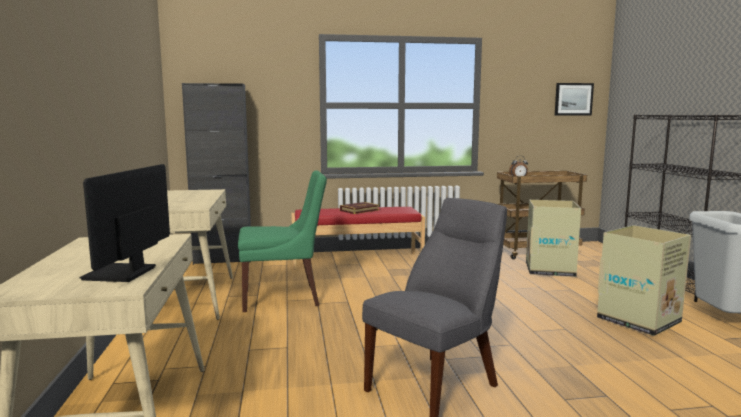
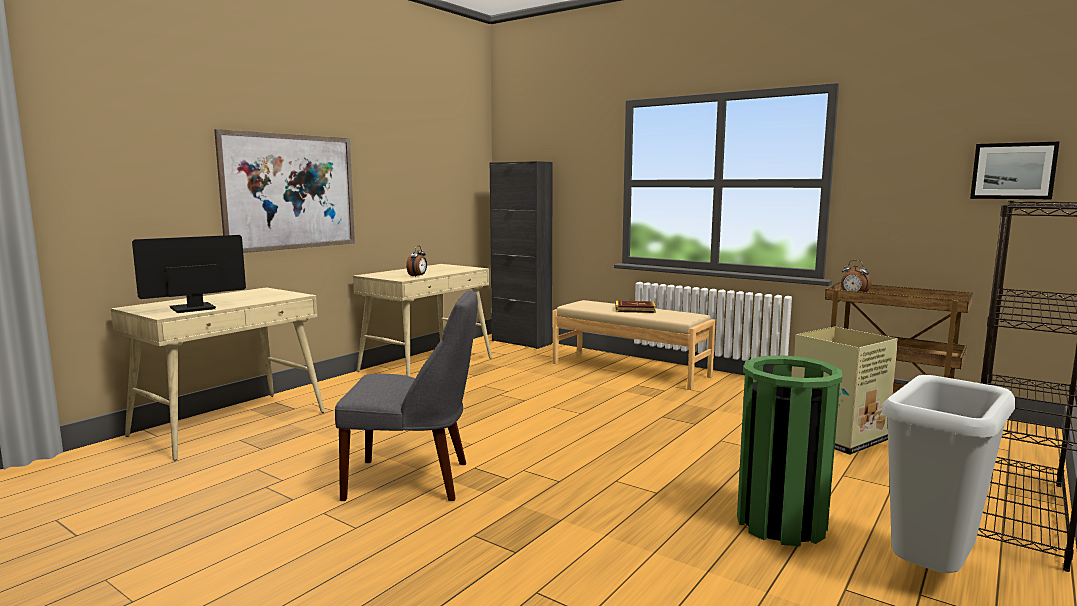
camera: 45 degrees right, 0 degrees up
(76, 110) = (290, 192): none -> picture
(199, 203) = (418, 276): none -> alarm clock
(284, 298) = (487, 383): green chair -> none
(357, 260) = (630, 369): red bench -> beige bench
(639, 320) = (781, 523): cardboard box -> green trash can

